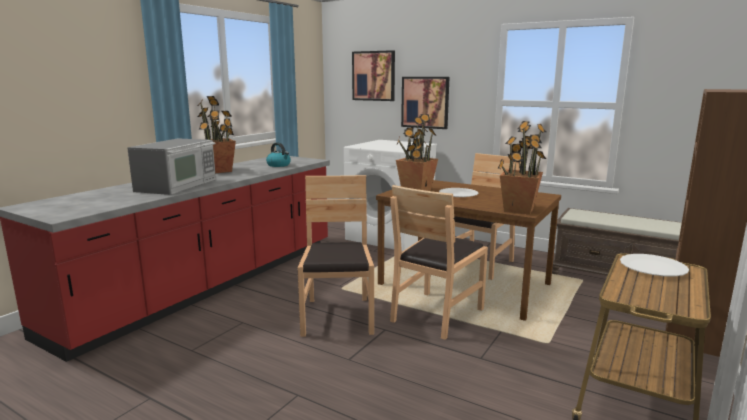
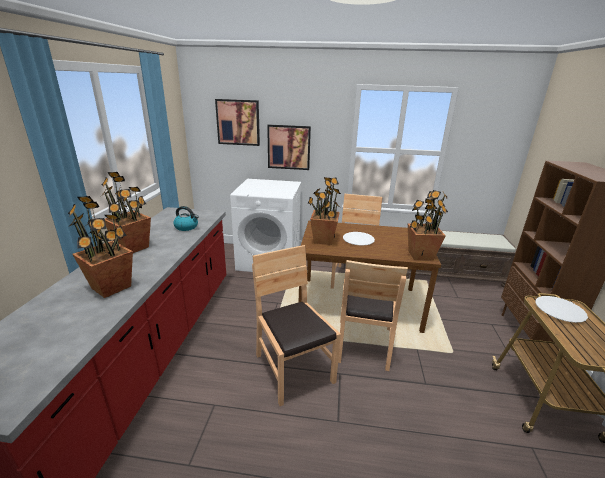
camera: 25 degrees left, 10 degrees up
(178, 185) = (112, 287): microwave -> potted plant

